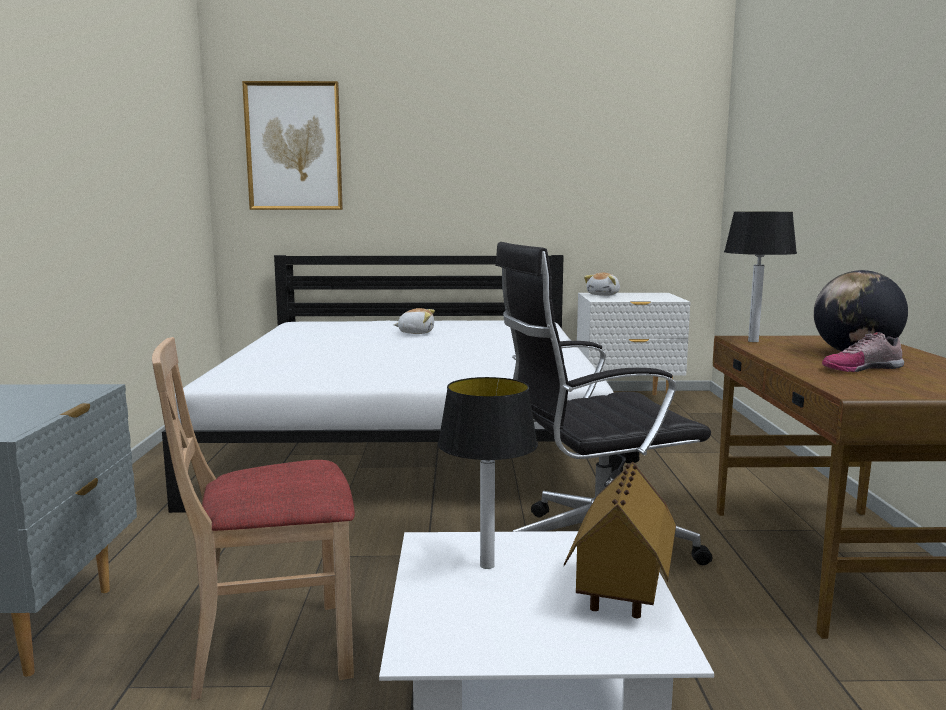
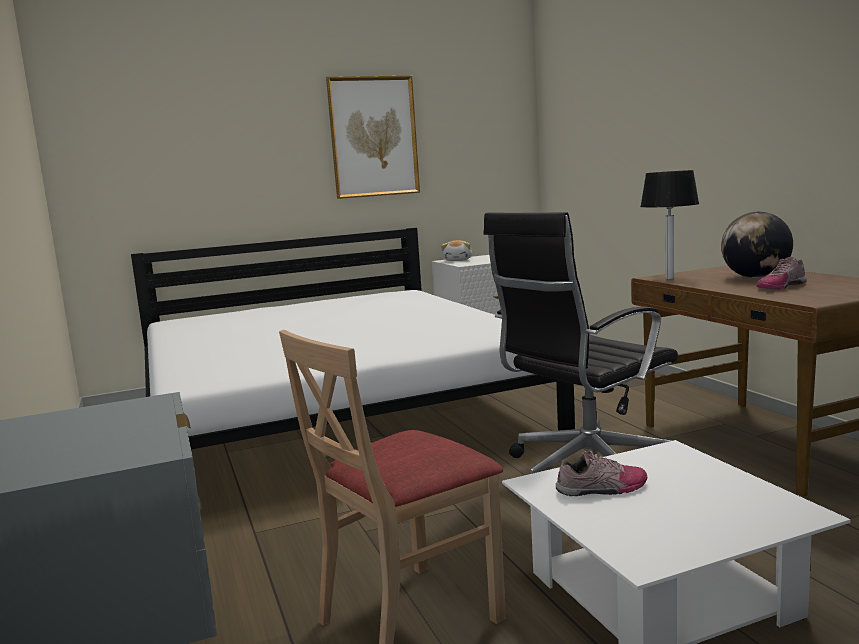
camera: 20 degrees left, 0 degrees up
(294, 146) = (139, 139): picture -> picture (373, 137)
(416, 333) = (310, 314): plush toy -> none
(486, 565) = (602, 489): table lamp -> shoe
(620, 592) = (723, 484): toy house -> none

